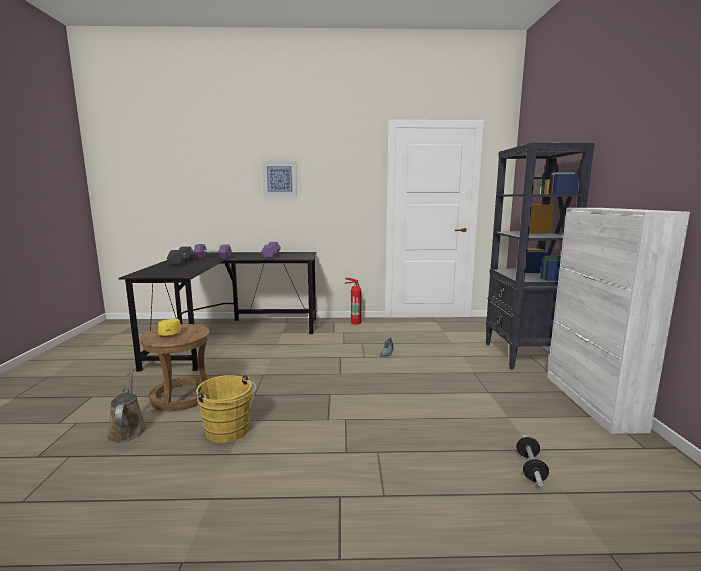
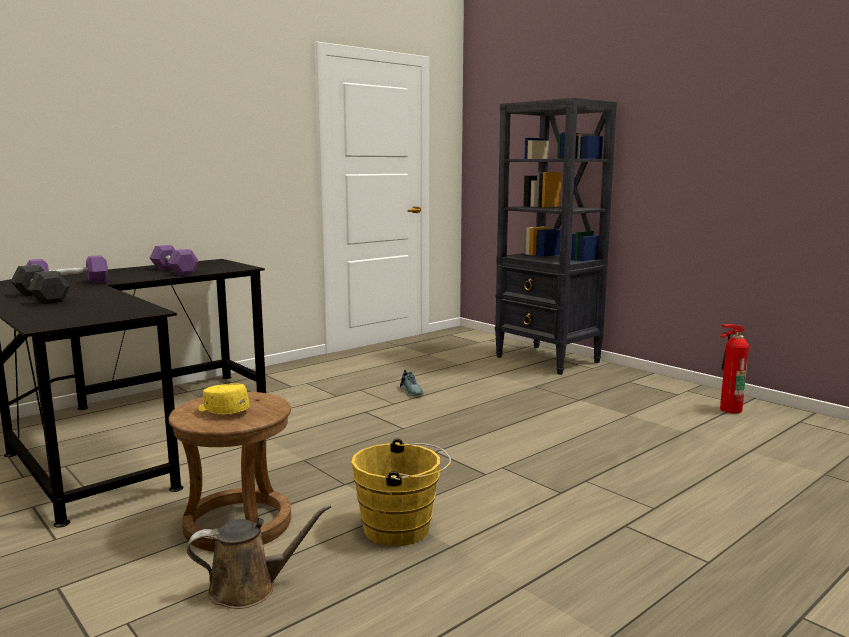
camera: 40 degrees left, 0 degrees up
(128, 429) = (249, 588): brown watering can -> brown watering can turned 135 degrees clockwise
(279, 179) = (149, 129): picture -> none
(355, 322) = (298, 368): fire extinguisher -> fire extinguisher (727, 409)
(530, 468) = (706, 445): dumbbell -> none
(592, 402) = (661, 383): white cabinet -> none

